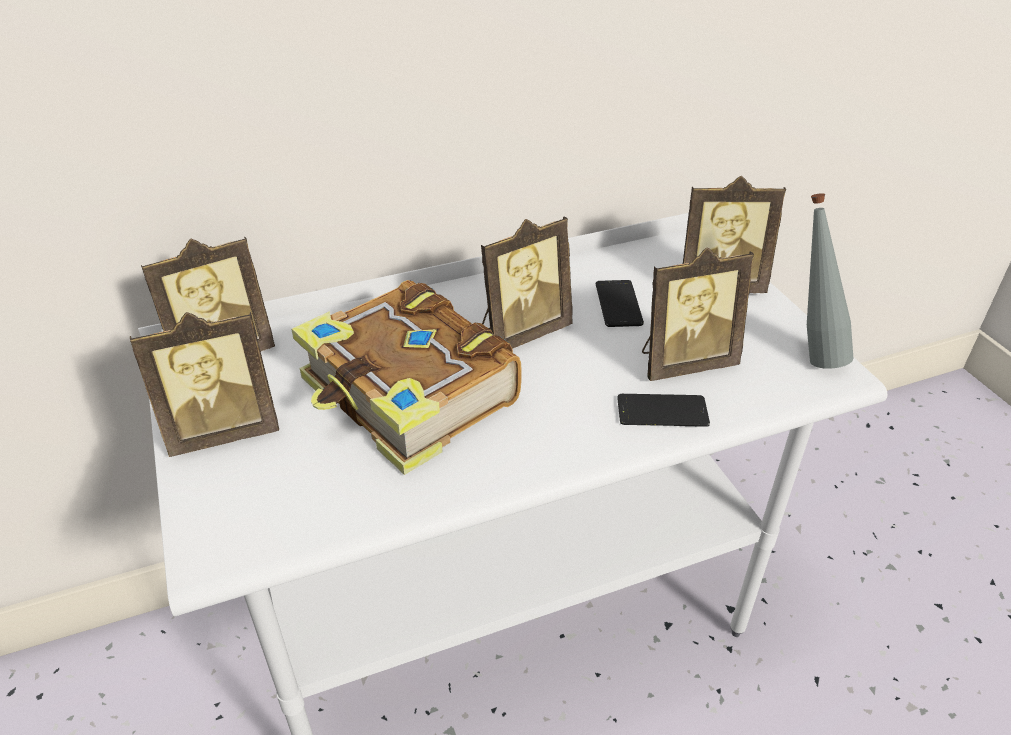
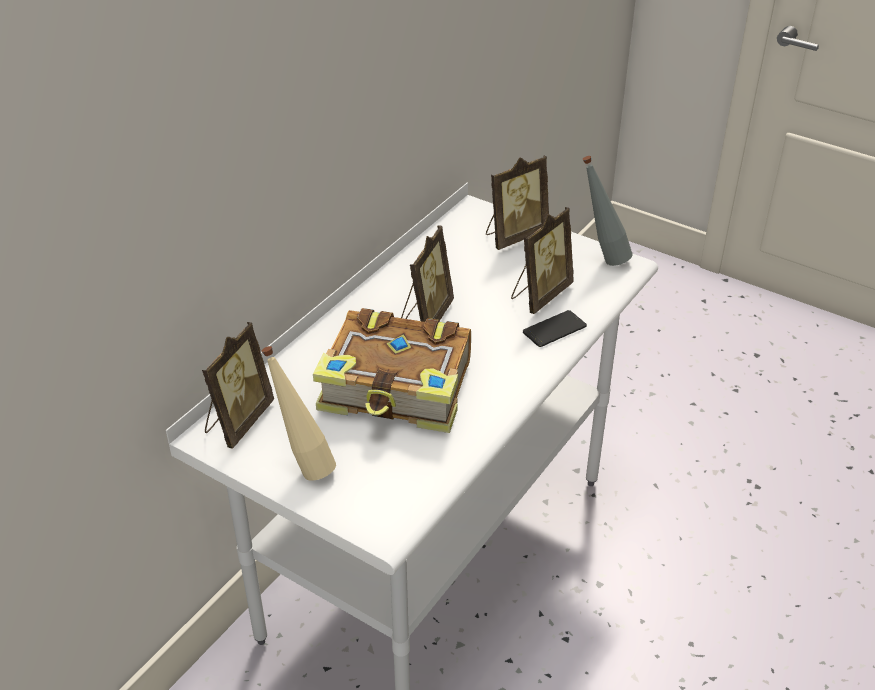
camera: 35 degrees left, 0 degrees up
(224, 431) = (304, 465): picture frame -> beige bottle
(618, 304) = (466, 273): phone -> none

